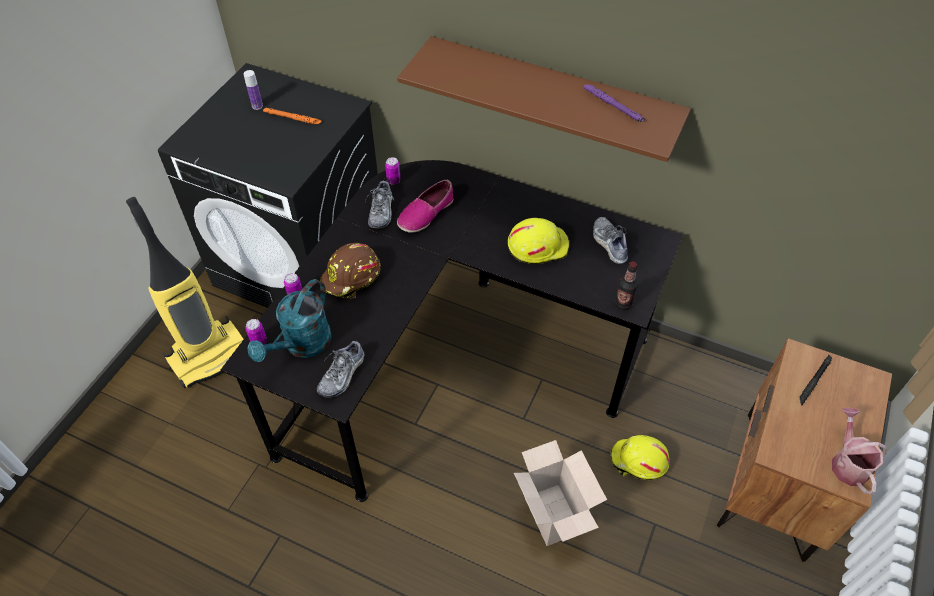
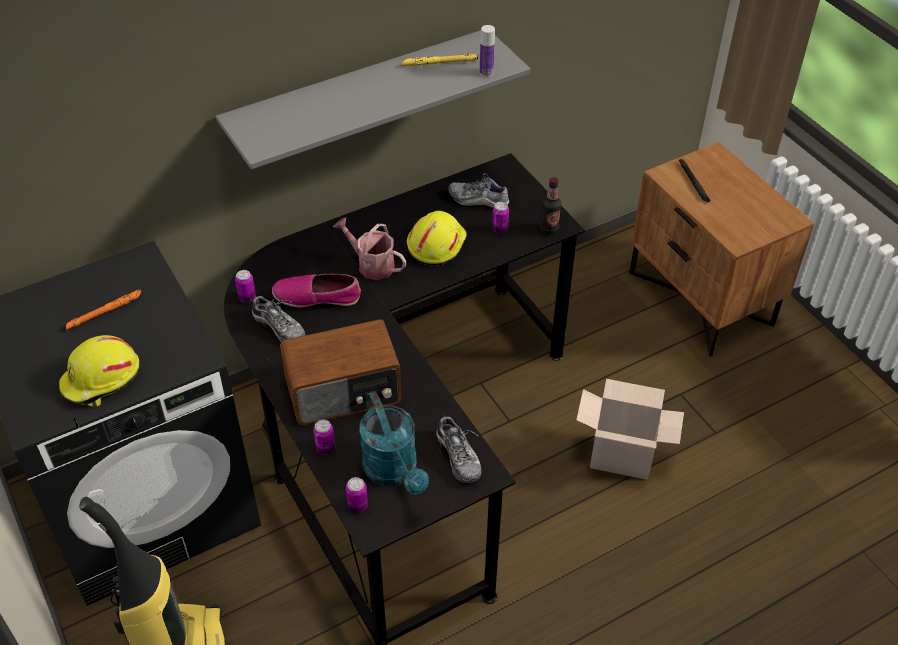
camera: 55 degrees left, 5 degrees down
(257, 106) = (48, 331): bottle -> bottle (486, 72)
(352, 278) = (344, 392): brown hard hat -> radio
(426, 213) = (317, 297): shoe -> shoe turned 105 degrees clockwise
(552, 94) = (359, 97): brown shelf -> grey shelf
(591, 274) = (500, 229): none -> can
(612, 105) = (440, 63): purple flashlight -> yellow flashlight
(638, 461) = (616, 368): yellow hard hat -> yellow hard hat (101, 380)
(848, 463) = (773, 210): watering can -> watering can (371, 264)

